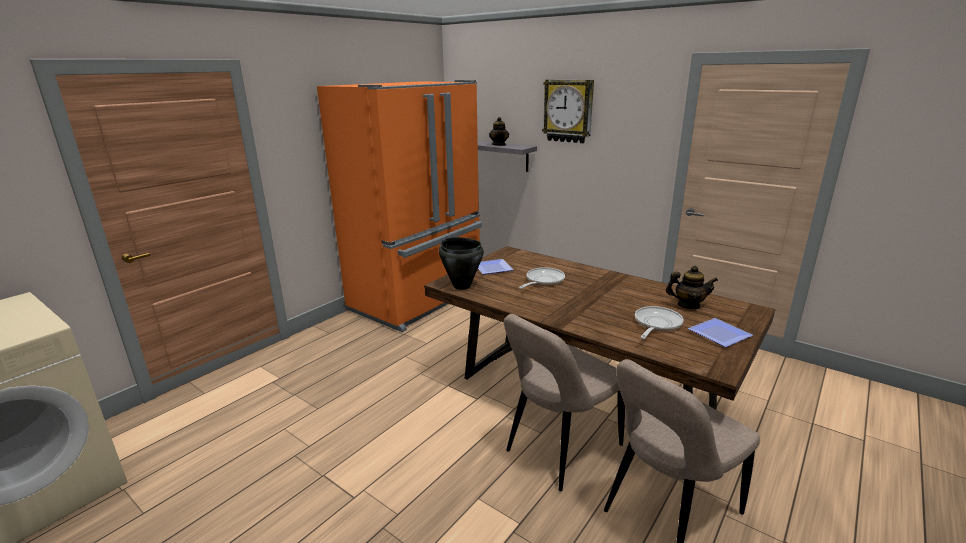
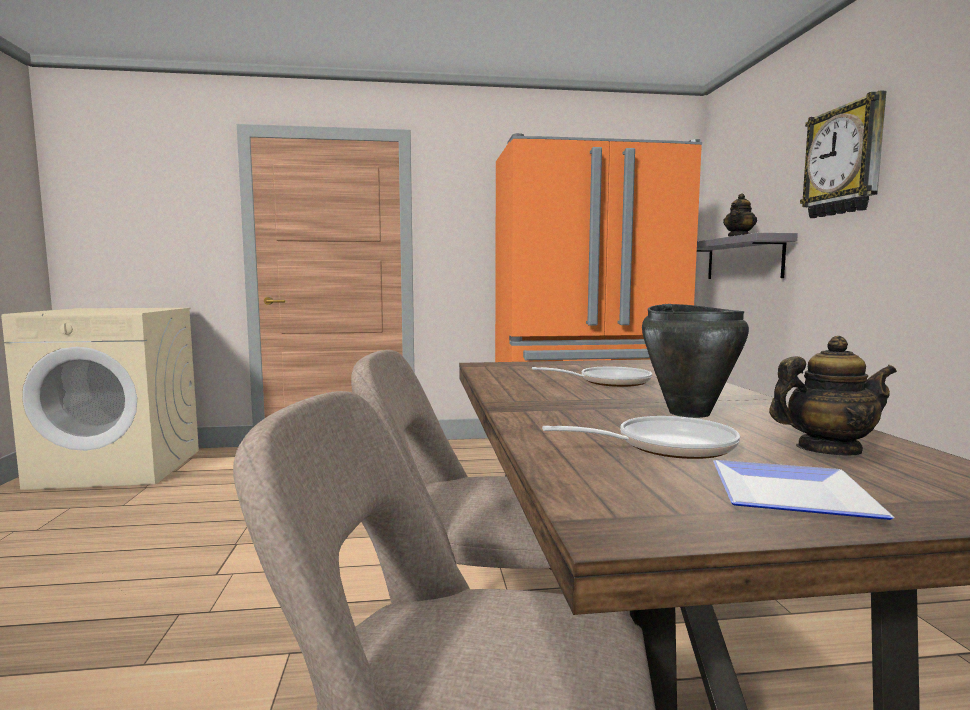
camera: 45 degrees right, 15 degrees down
(462, 286) = (493, 368): black cooking pot -> black cooking pot (689, 413)
(491, 268) = (573, 366): plate -> none
(688, 305) = (827, 450): teapot -> teapot turned 60 degrees counterclockwise

